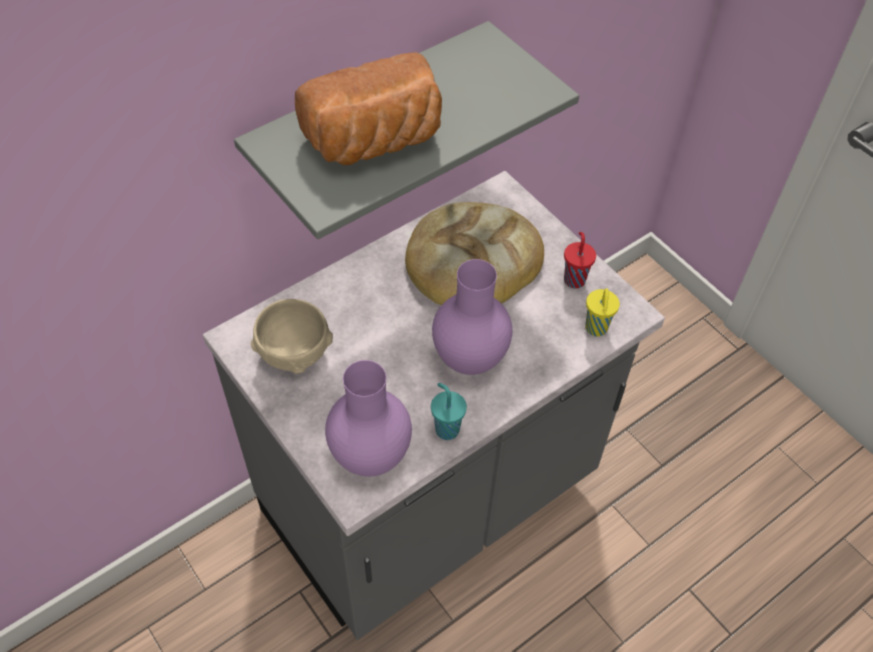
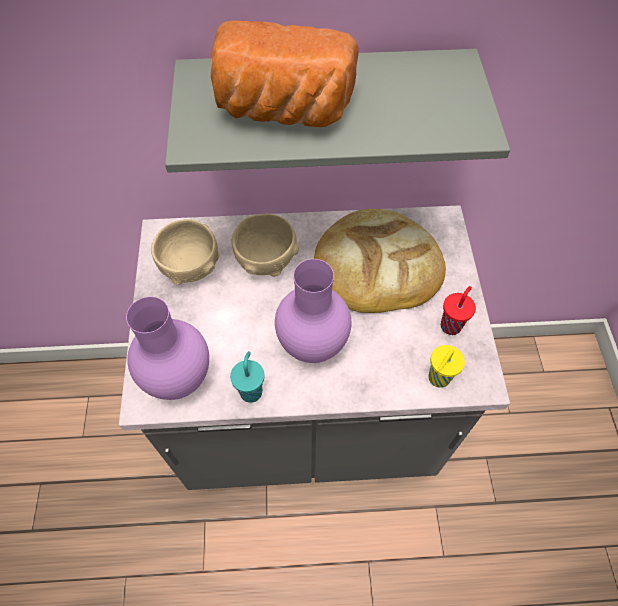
camera: 35 degrees right, 5 degrees up
(365, 308) = (266, 260): none -> beige bowl

